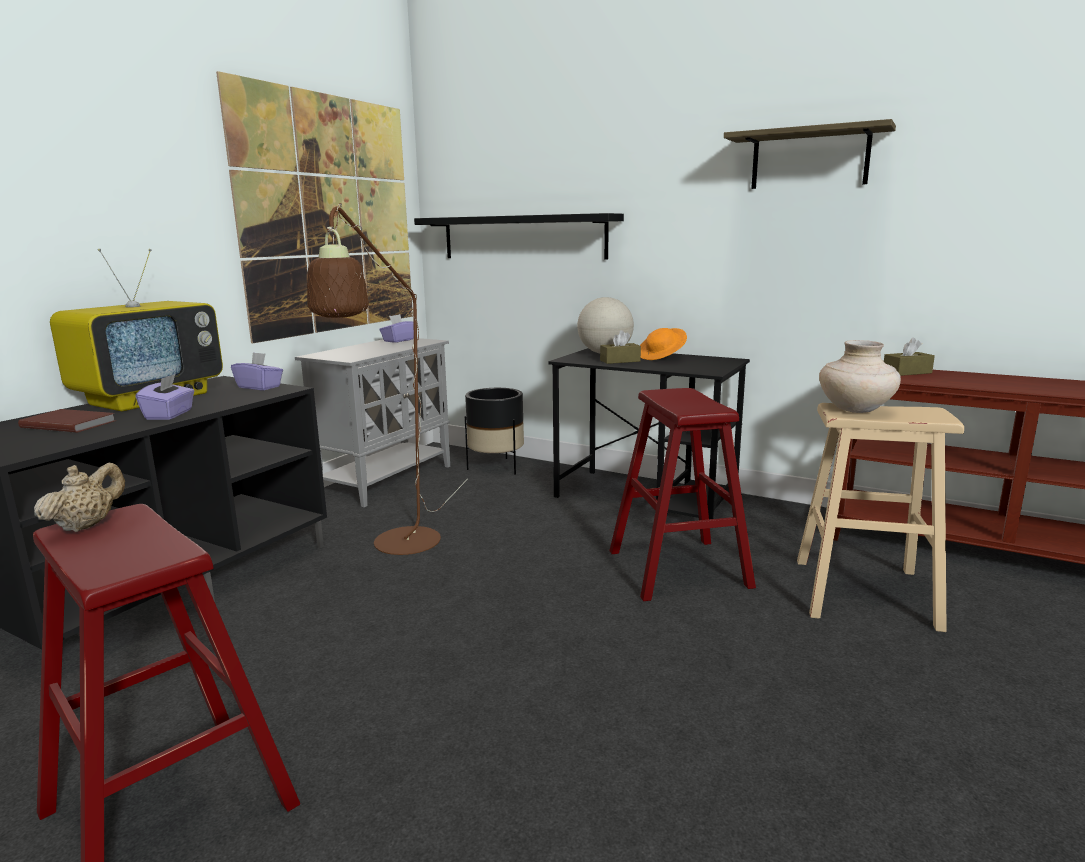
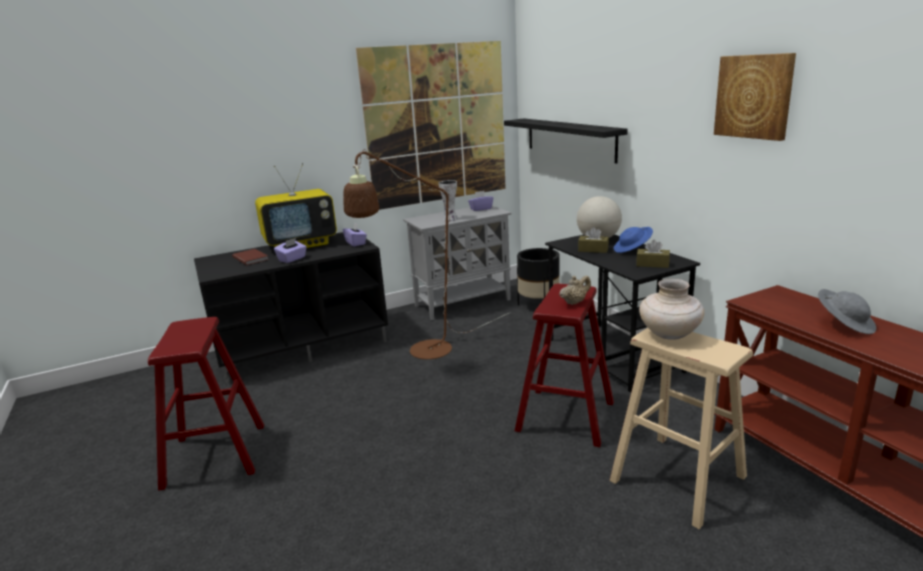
camera: 35 degrees right, 5 degrees up
(87, 525) = (186, 324): beige teapot -> beige teapot (574, 302)
(374, 351) = (450, 219): none -> vase
(661, 357) = (632, 249): orange hat -> blue hat
(809, 159) = (754, 96): shelf -> picture
(907, 372) = (800, 304): brown tissue box -> brown tissue box (652, 264)
(971, 379) = (844, 324): none -> grey hat

